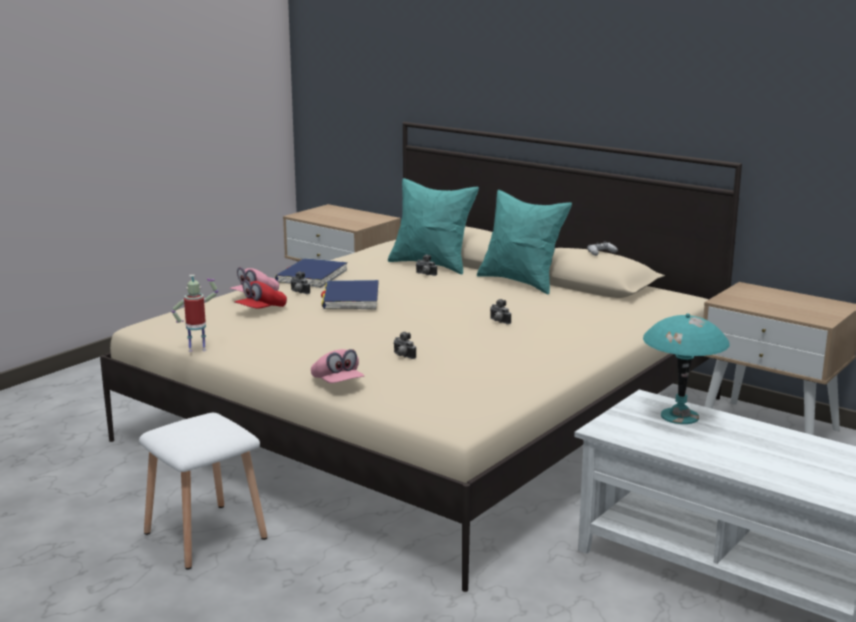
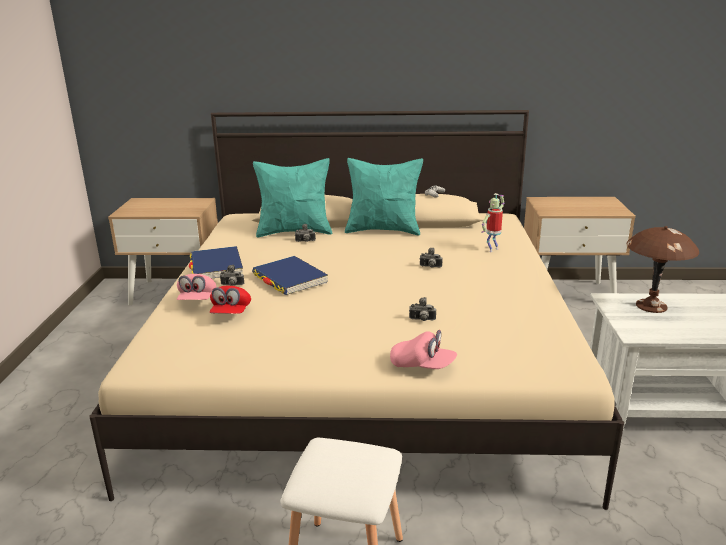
camera: 35 degrees left, 5 degrees up
(198, 349) = (238, 375): toy robot -> toy robot (492, 249)
(680, 416) = (652, 306): turquoise table lamp -> brown table lamp

